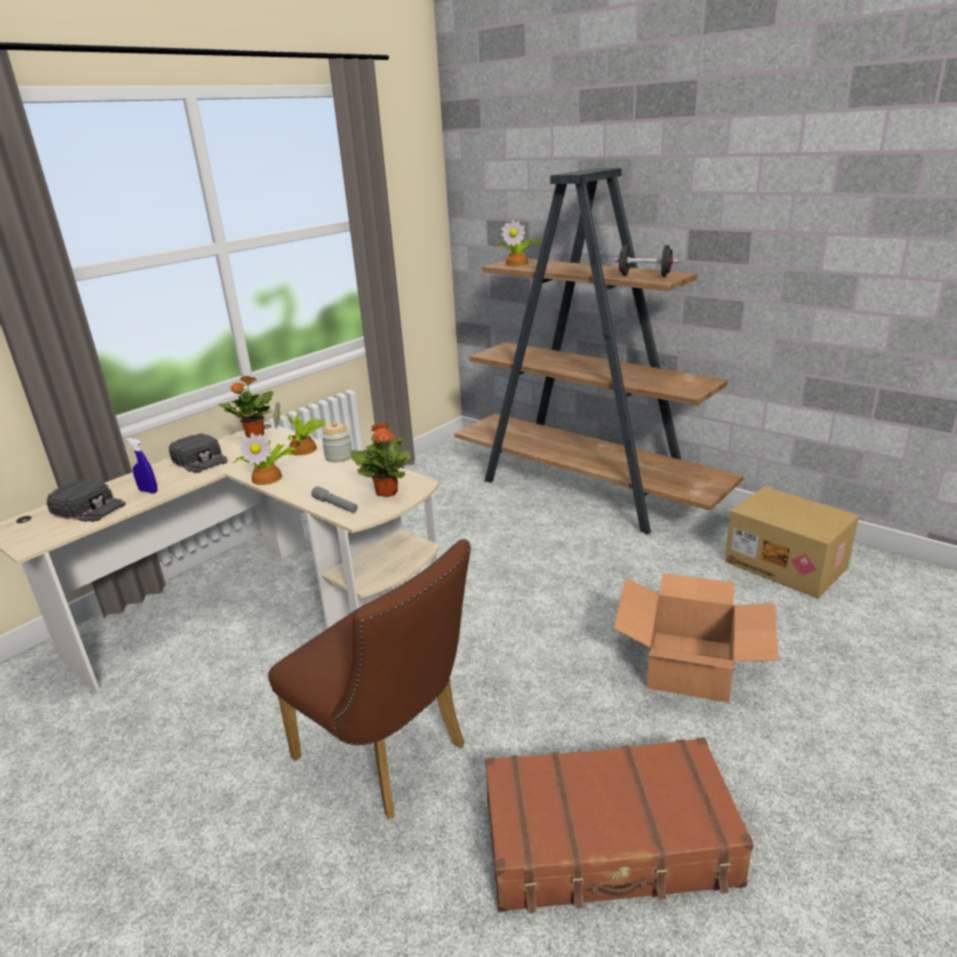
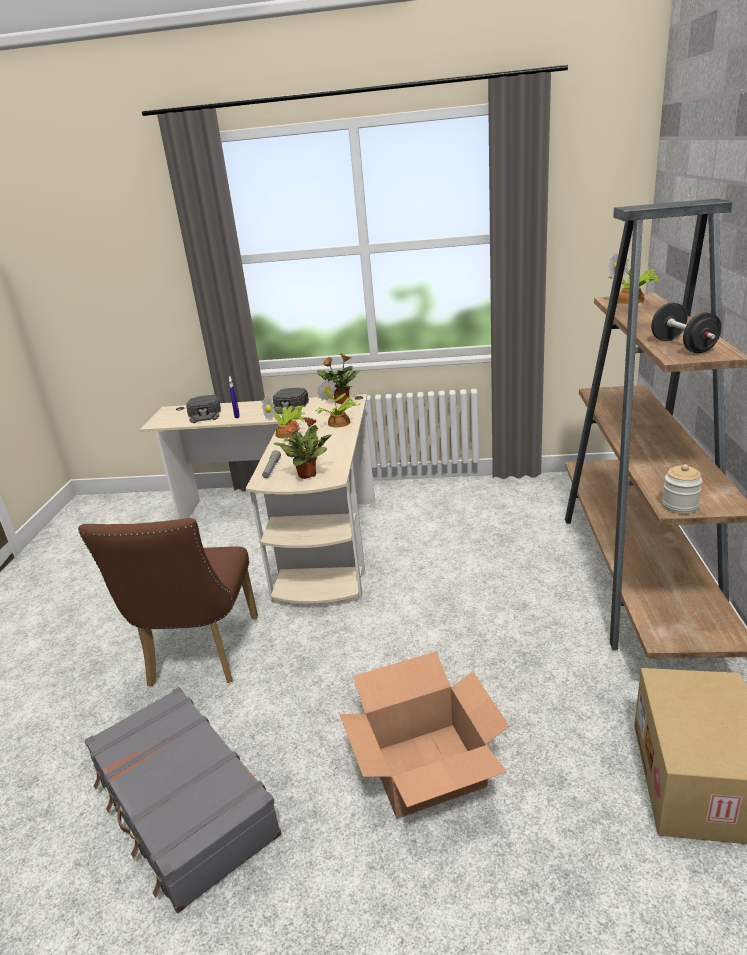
camera: 55 degrees right, 0 degrees up
(339, 457) = (342, 437): jar -> jar (679, 506)
(609, 842) = (183, 805): brown suitcase -> grey suitcase

